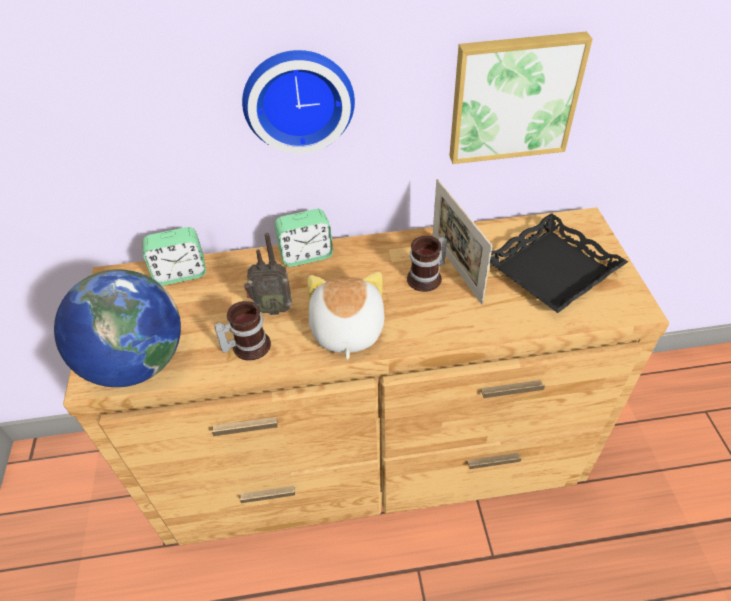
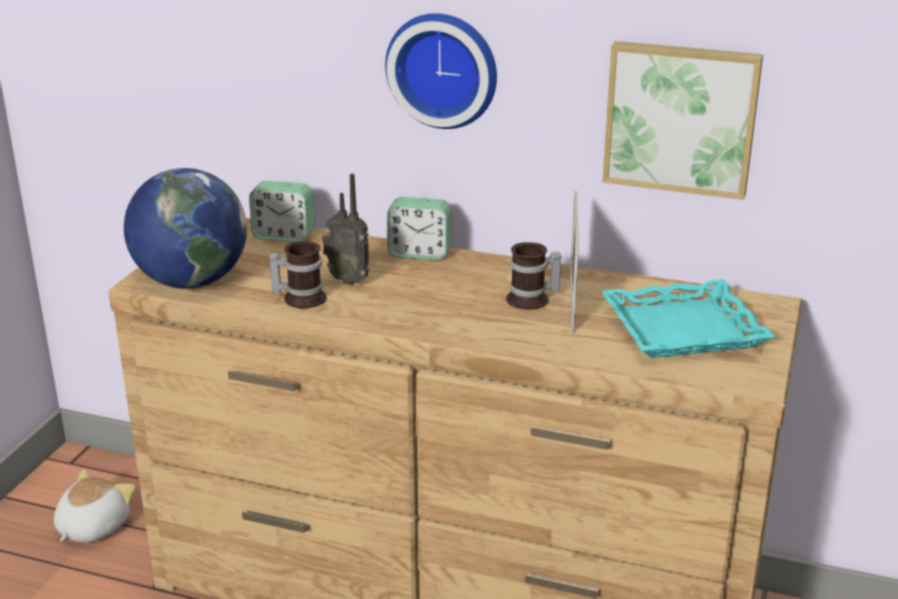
camera: 25 degrees right, 20 degrees down
(346, 330) = (407, 313): plush toy -> plush toy (92, 527)
(552, 270) = (683, 330): black tray -> turquoise tray

